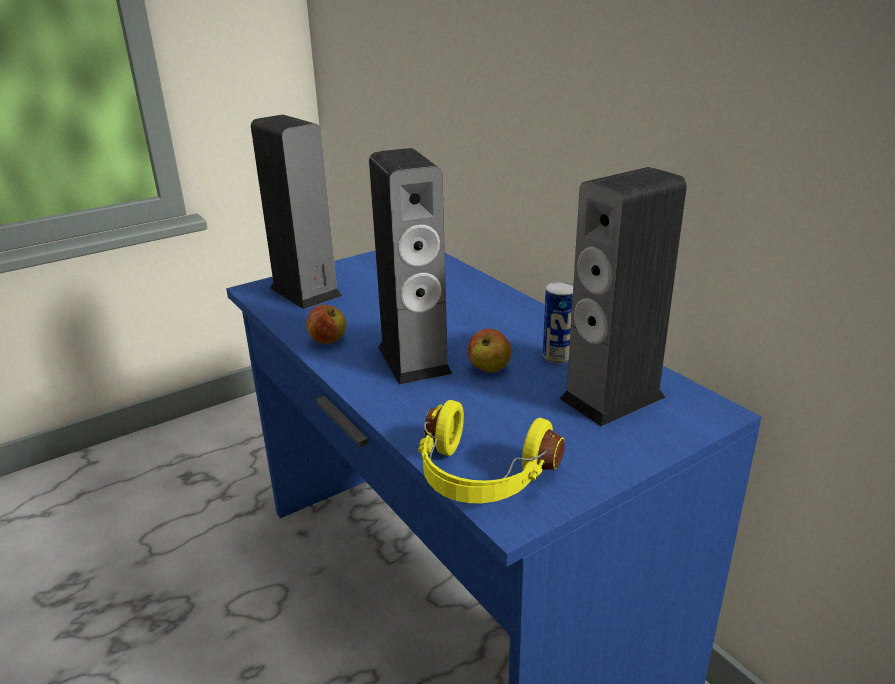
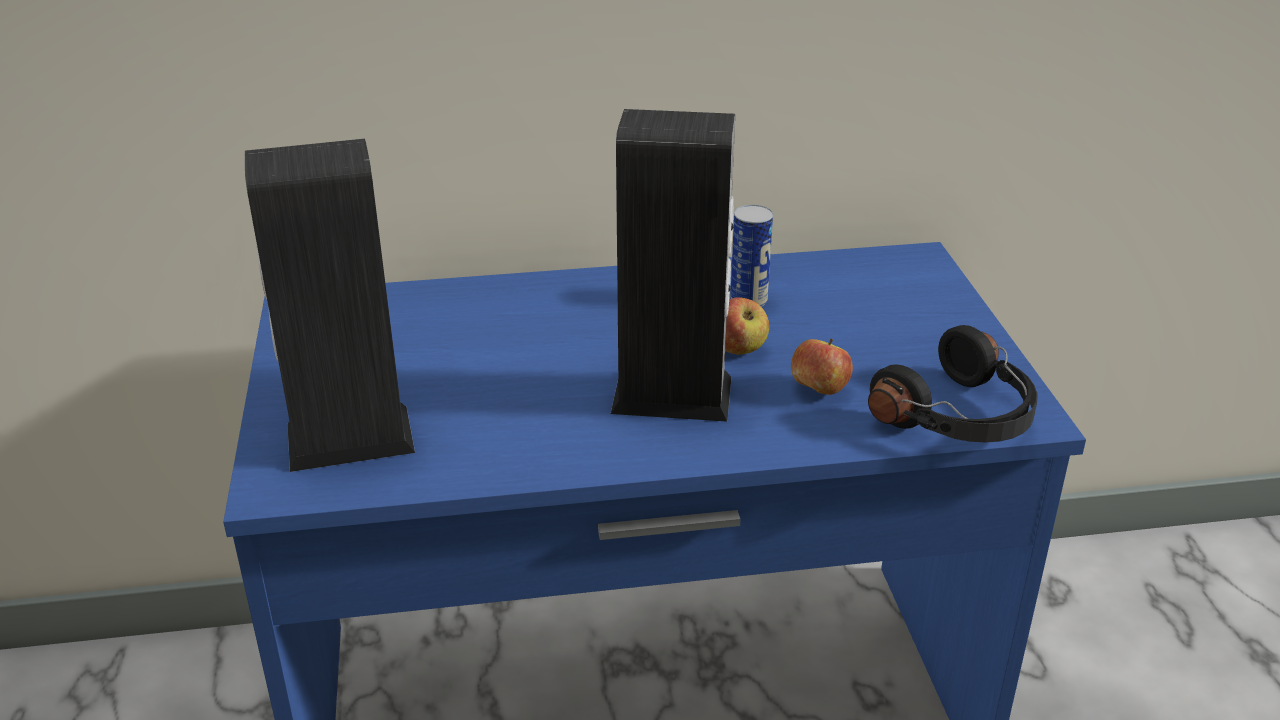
camera: 65 degrees left, 5 degrees up
(328, 341) = (552, 451): apple -> apple (819, 390)
(481, 477) = (959, 418): yellow headphones -> black headphones
(612, 398) = (859, 299): speaker -> none

